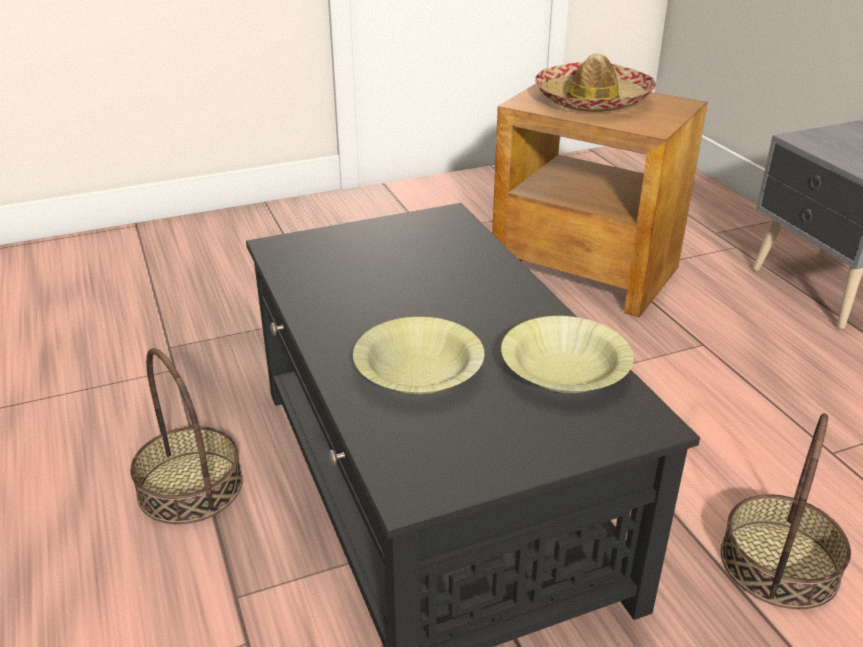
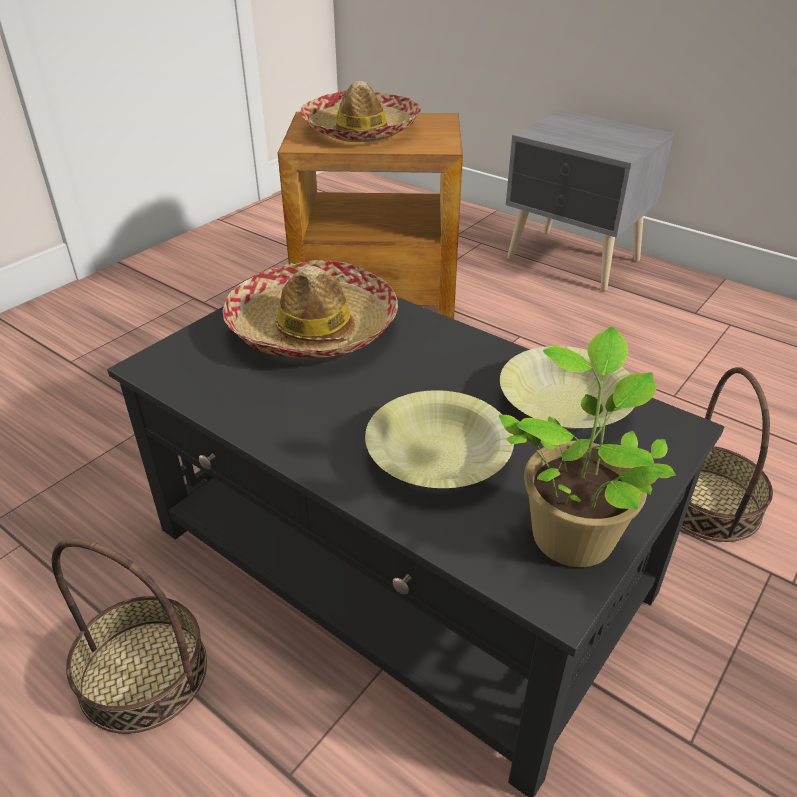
camera: 30 degrees left, 5 degrees up
(415, 254) = (313, 328): none -> hat
(468, 459) = (572, 531): none -> potted plant

